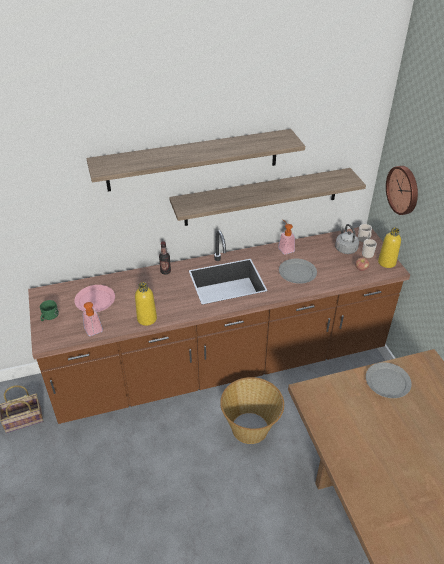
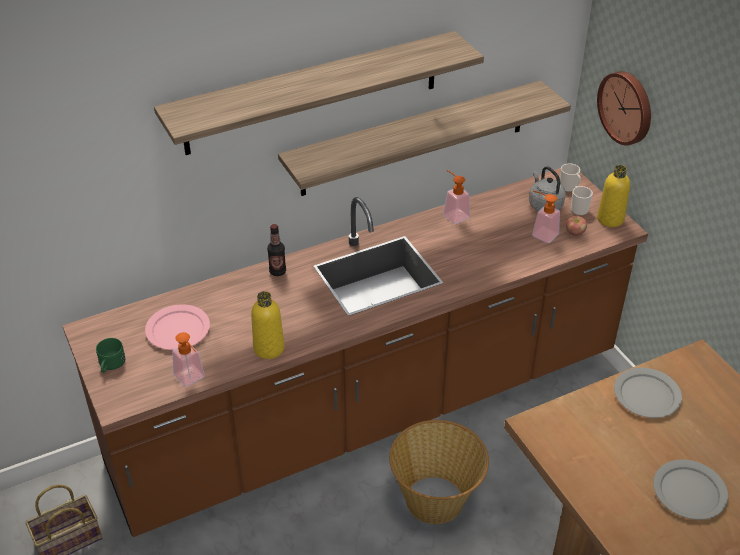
camera: 10 degrees left, 0 degrees up
(297, 272) = (482, 249): grey plate -> grey plate (689, 491)
(338, 266) = (541, 233): none -> soap dispenser

